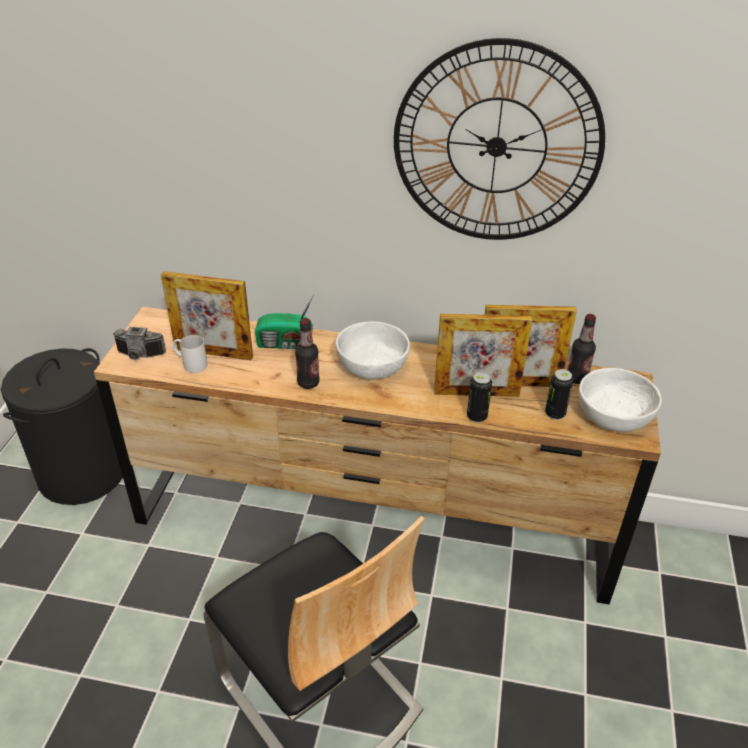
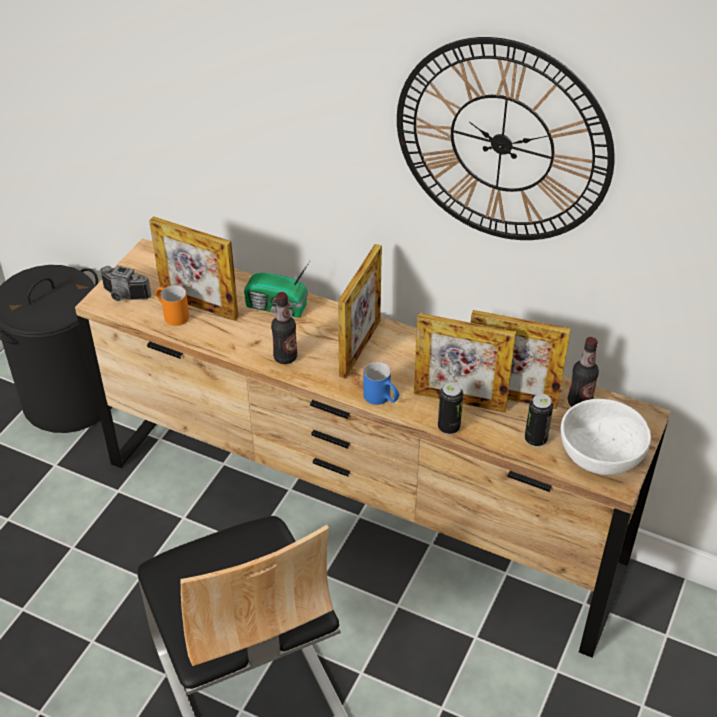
camera: 15 degrees right, 5 degrees up
(190, 363) = (172, 314): white mug -> orange mug
(372, 365) = (360, 348): white bowl -> picture frame
(408, 403) = (382, 399): none -> blue mug

